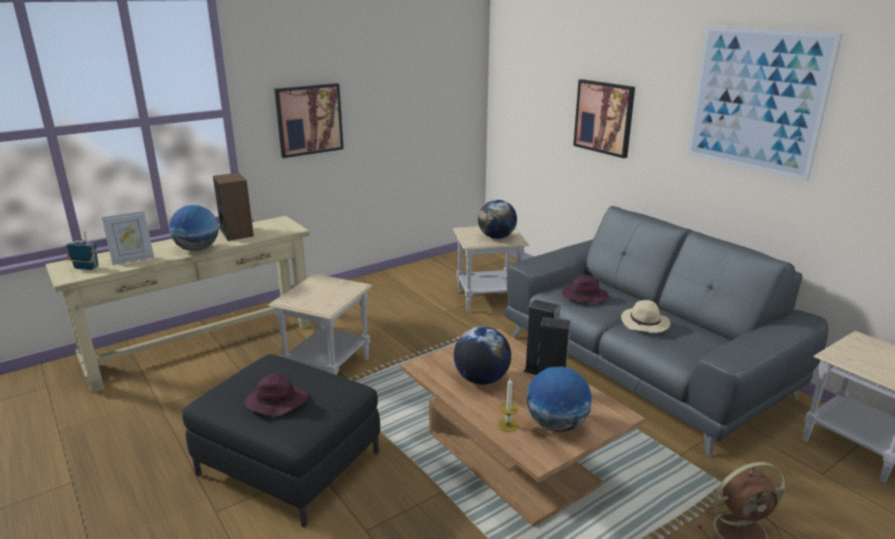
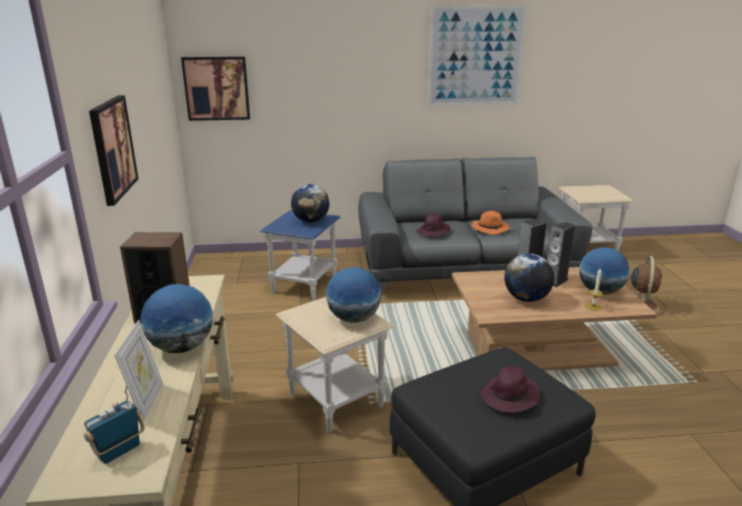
camera: 60 degrees left, 0 degrees up
(326, 300) = (354, 318): none -> globe
(488, 299) = (304, 285): beige side table -> blue side table
(604, 117) = (341, 91): picture -> picture (216, 88)
(645, 324) = (490, 228): beige hat -> orange hat

